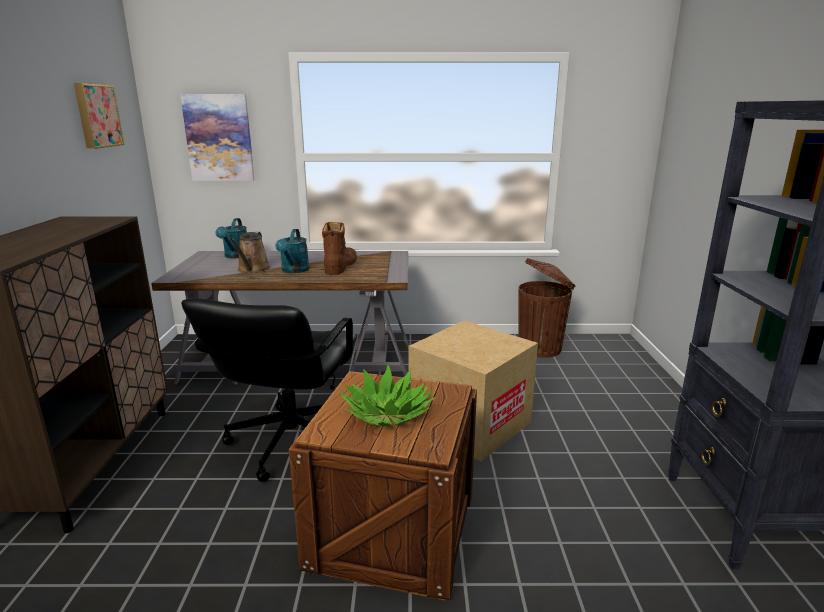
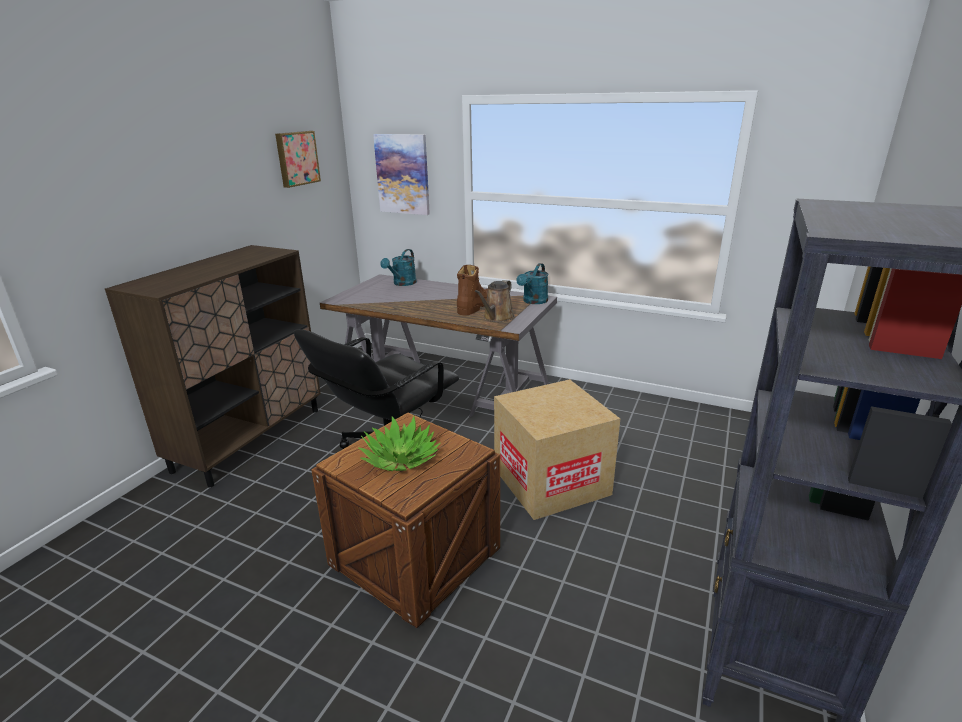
camera: 25 degrees right, 5 degrees up
(252, 269) = (403, 299): brown watering can -> brown watering can (497, 317)
(294, 271) = (434, 306): turquoise watering can -> turquoise watering can (533, 301)
(541, 348) = (686, 419): brown trash can -> none

